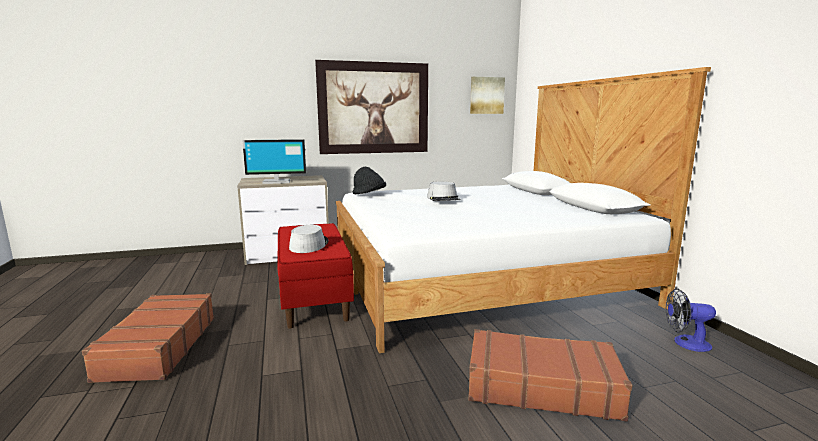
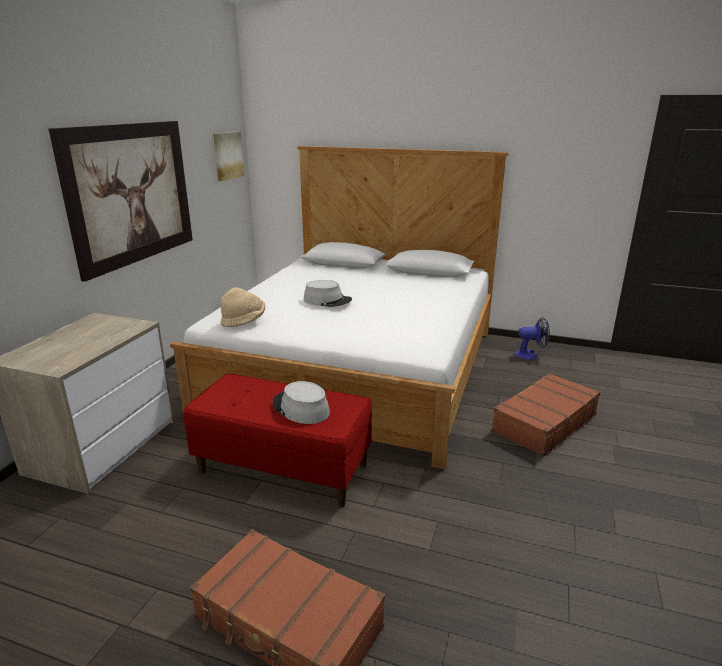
camera: 55 degrees left, 10 degrees up
(276, 181) = (87, 347): monitor -> none
(369, 194) = (243, 321): black hat -> beige hat
(685, 343) = (530, 355): fan -> fan turned 135 degrees counterclockwise

